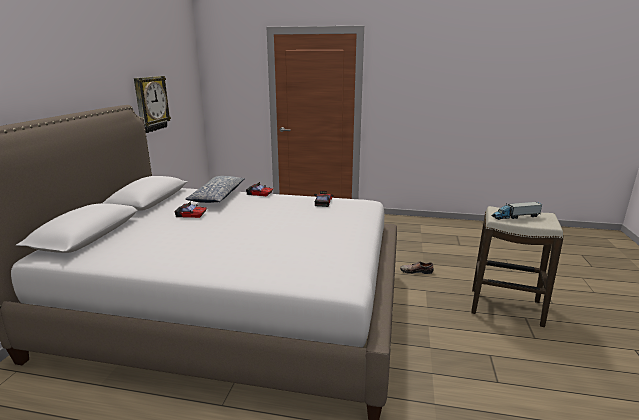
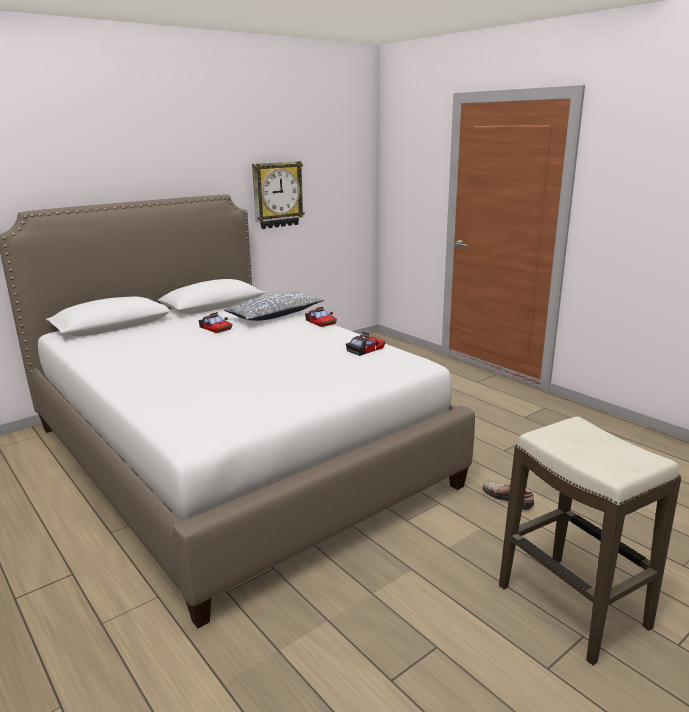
camera: 40 degrees right, 0 degrees up
(515, 217) = (579, 443): toy truck -> none

